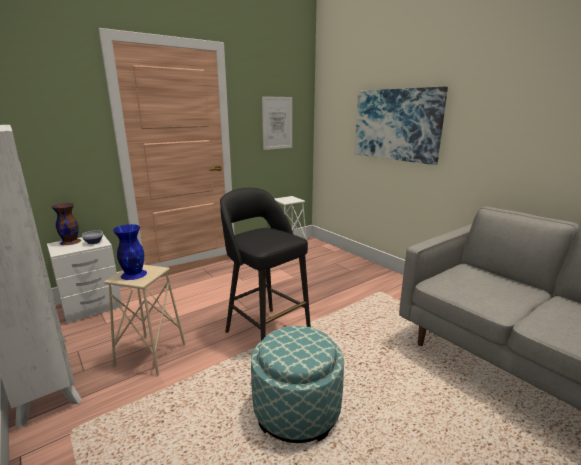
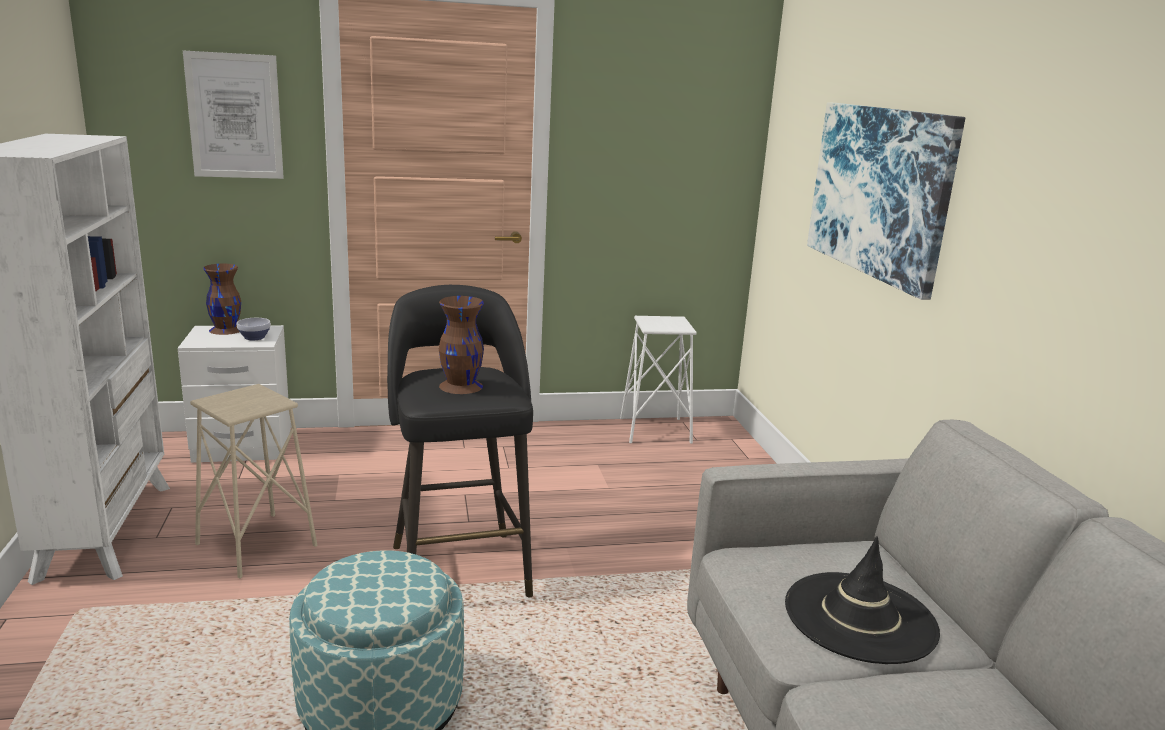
camera: 25 degrees right, 0 degrees up
(133, 274) = (237, 400): blue vase -> none
(268, 237) = (461, 386): none -> brown vase
(277, 123) = (665, 156): picture -> picture (235, 116)
(500, 292) = (859, 617): none -> black hat

